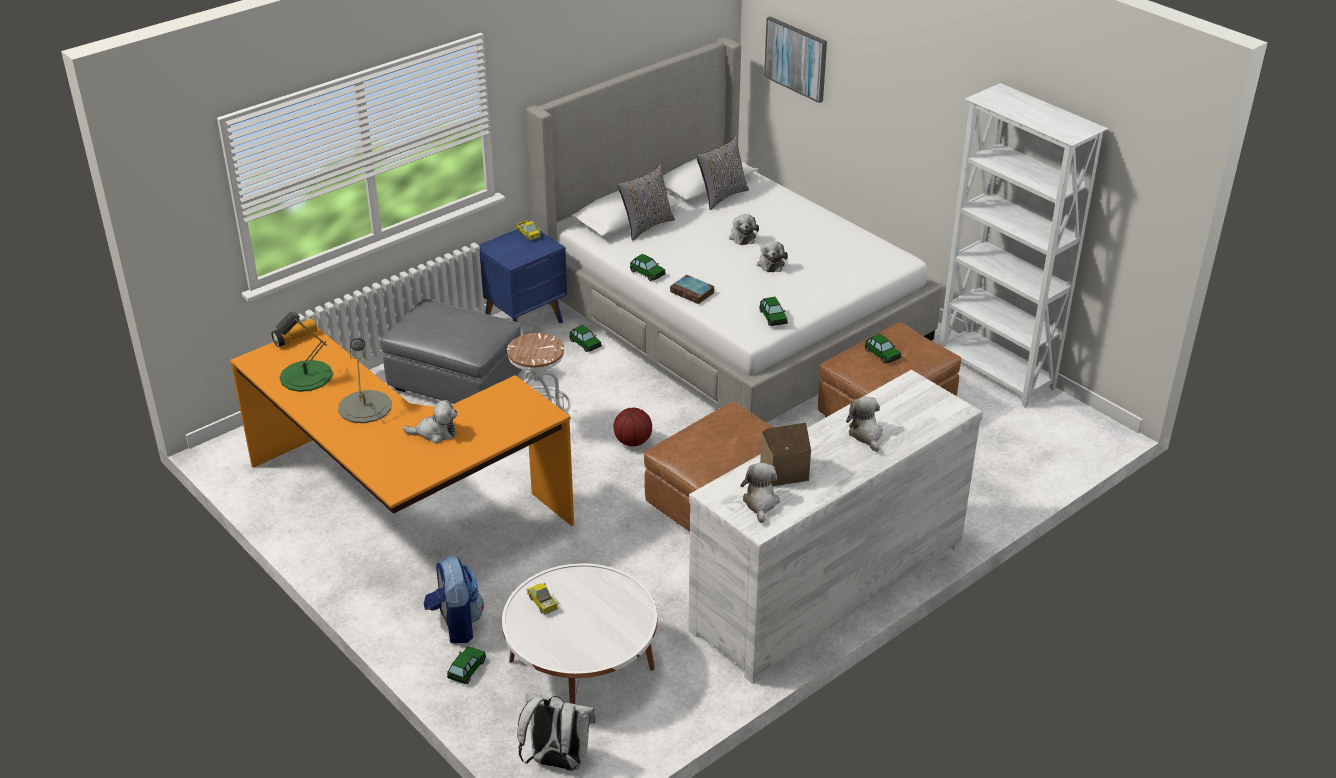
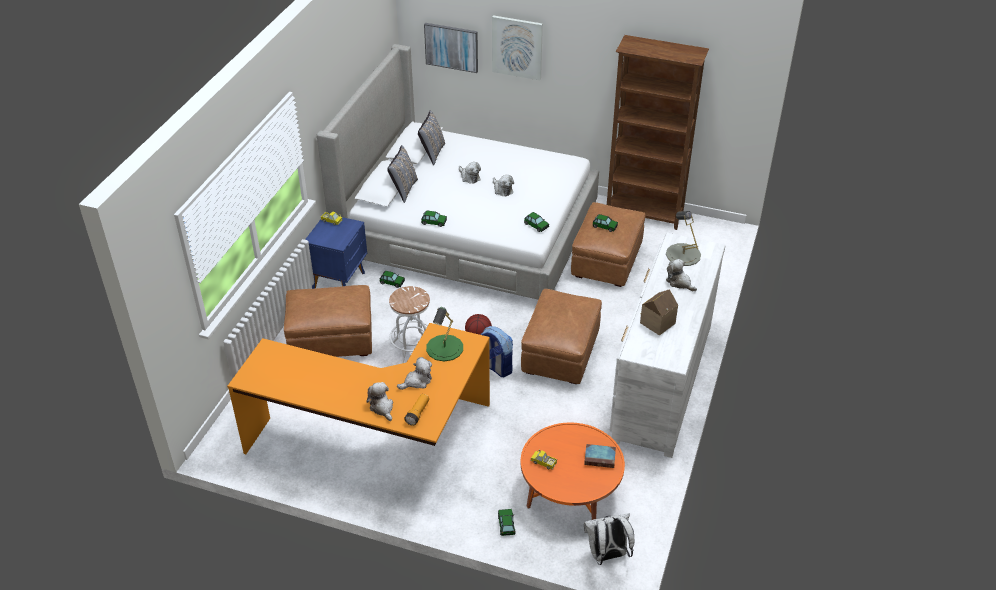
camera: 30 degrees left, 5 degrees up
(295, 339) = (259, 353): flashlight -> flashlight (417, 413)
(306, 376) = (293, 376): green table lamp -> green table lamp (444, 348)
(364, 407) = (354, 382): grey table lamp -> grey table lamp (683, 254)
(455, 383) = (331, 341): grey ottoman -> brown ottoman
(456, 624) = (475, 500): backpack -> backpack (495, 367)
(581, 665) = (570, 490): white coffee table -> orange coffee table
(693, 292) = (474, 225): book -> book (600, 458)
(760, 503) = (662, 348): plush toy -> plush toy (382, 407)
(870, 75) = (517, 47): none -> picture
(995, 373) = (645, 214): white bookcase -> brown bookcase

